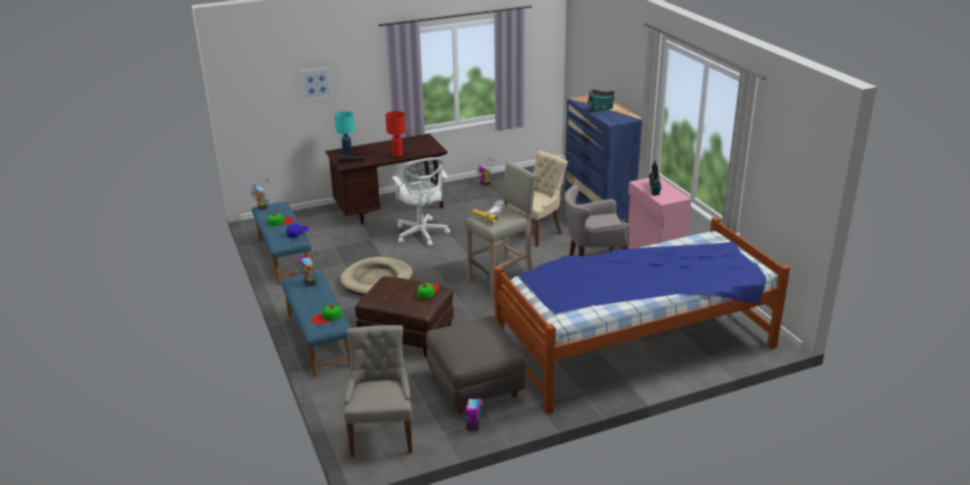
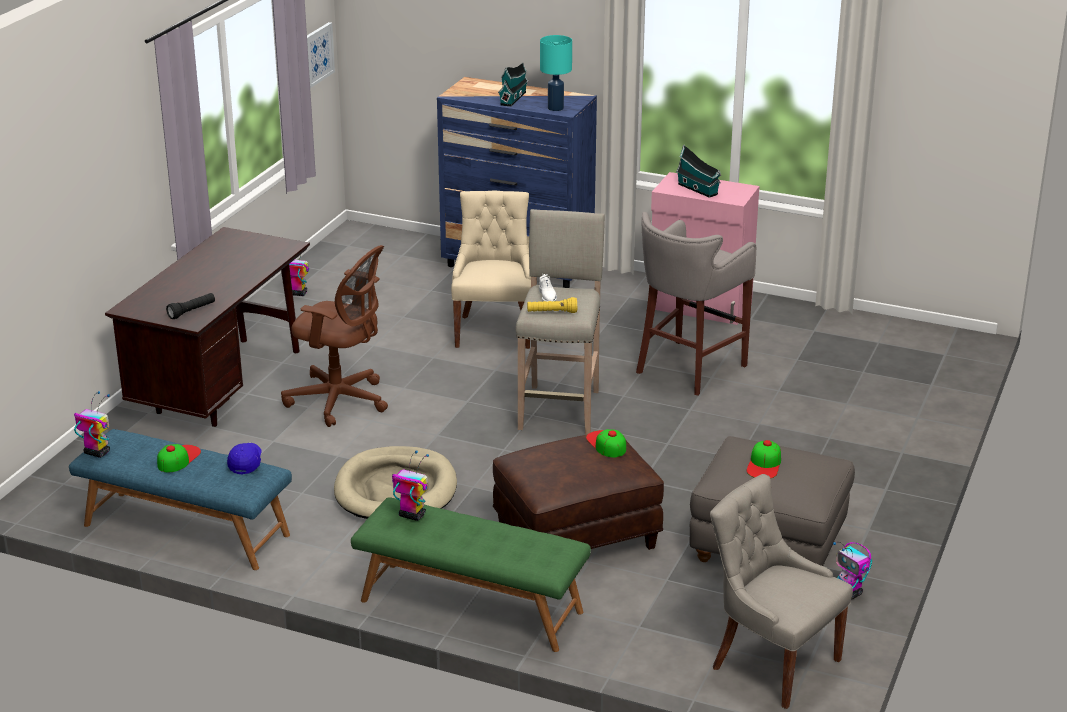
camera: 45 degrees left, 0 degrees up
(316, 83) = (65, 184): picture -> picture (317, 54)
(318, 340) = (470, 607): blue bench -> green bench
(326, 317) = (532, 545): cap -> cap (764, 464)
(347, 152) = (150, 301): turquoise table lamp -> turquoise table lamp (555, 108)
(397, 155) = (244, 275): red table lamp -> none
(422, 235) = (341, 401): white office chair -> brown office chair
(634, 346) = (847, 411): bed -> none

